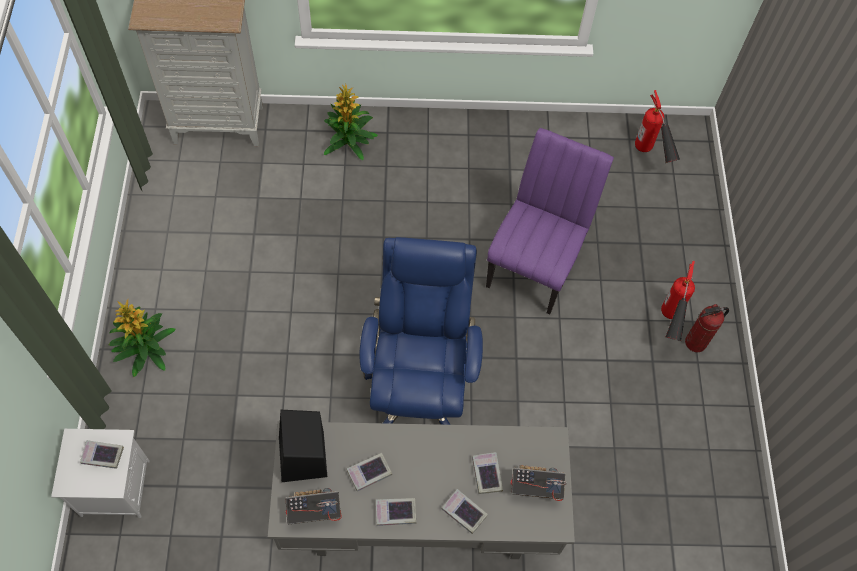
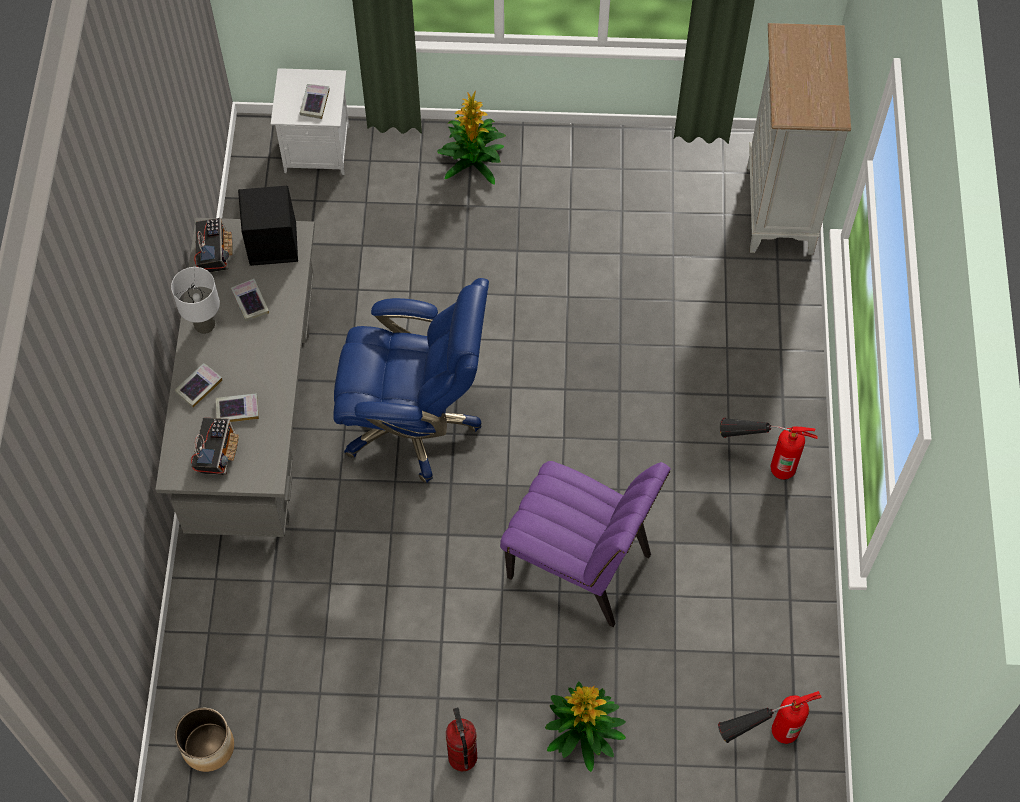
camera: 95 degrees right, 0 degrees up
(349, 140) = (765, 352): potted plant -> potted plant (583, 732)
(395, 513) = (206, 325): book -> white table lamp
(667, 327) = (486, 724): fire extinguisher -> fire extinguisher (759, 462)
(720, 534) = (207, 747): none -> planter

